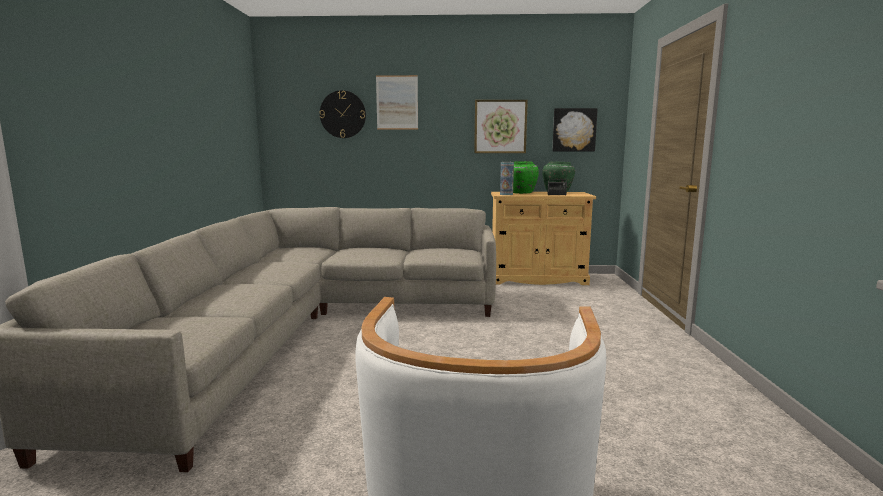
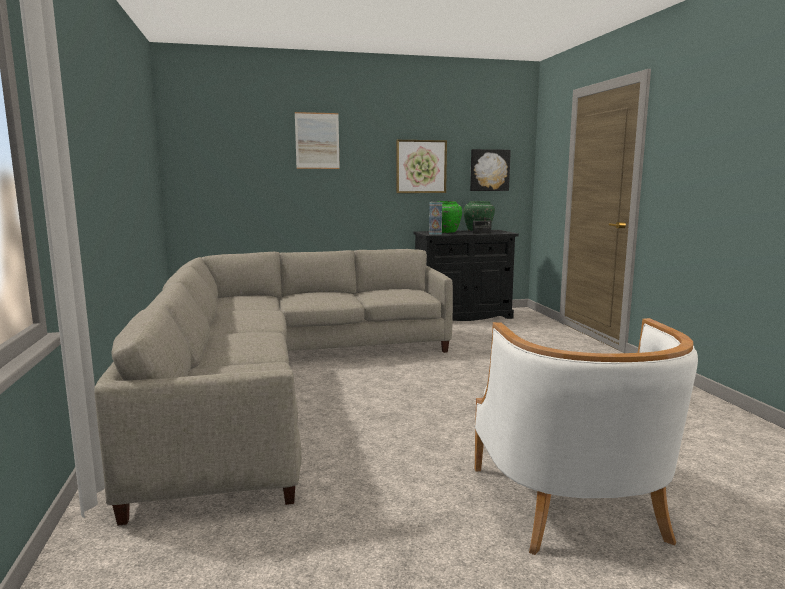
camera: 15 degrees left, 0 degrees up
(343, 114) = (258, 152): wall clock -> none
(537, 279) = (462, 316): beige cabinet -> black cabinet

